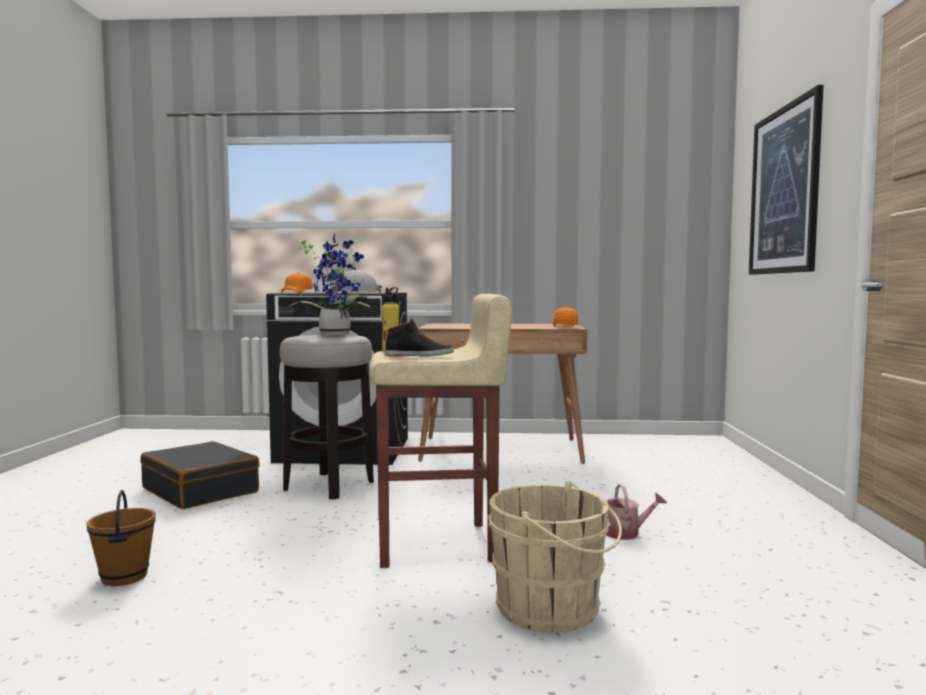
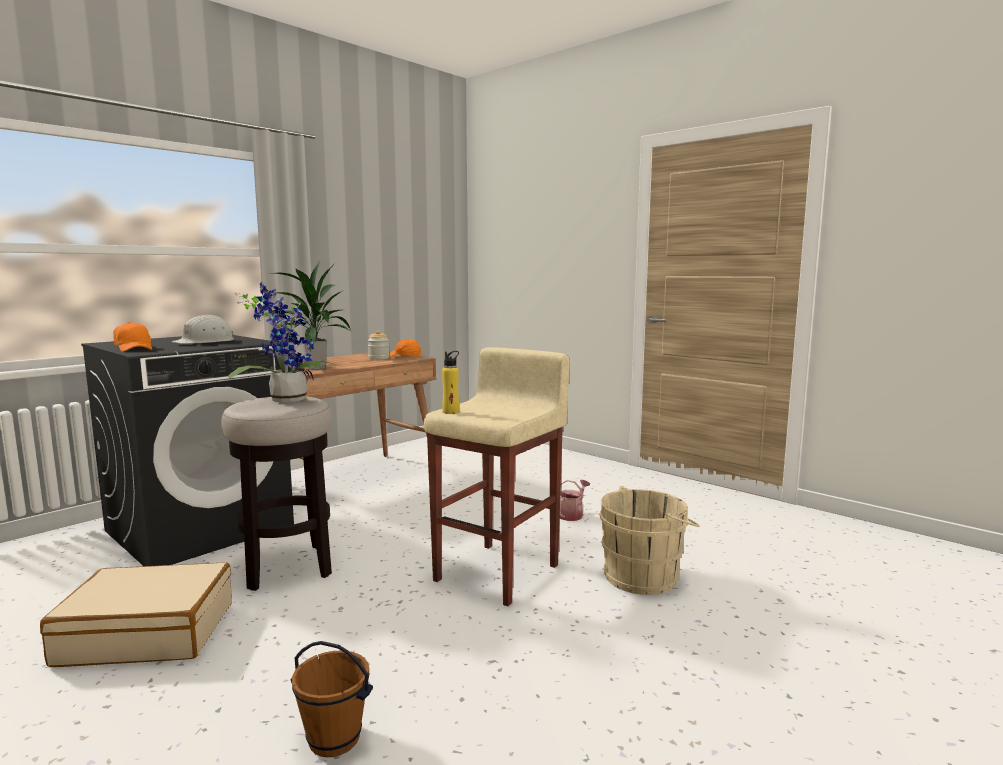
camera: 50 degrees left, 5 degrees up
(201, 490) = (148, 633): black suitcase -> beige suitcase
(419, 355) = (505, 412): black shoe -> none
(456, 326) = (315, 368): none -> potted plant
(537, 326) = (378, 358): none -> jar
(784, 191) = (545, 243): picture -> none

